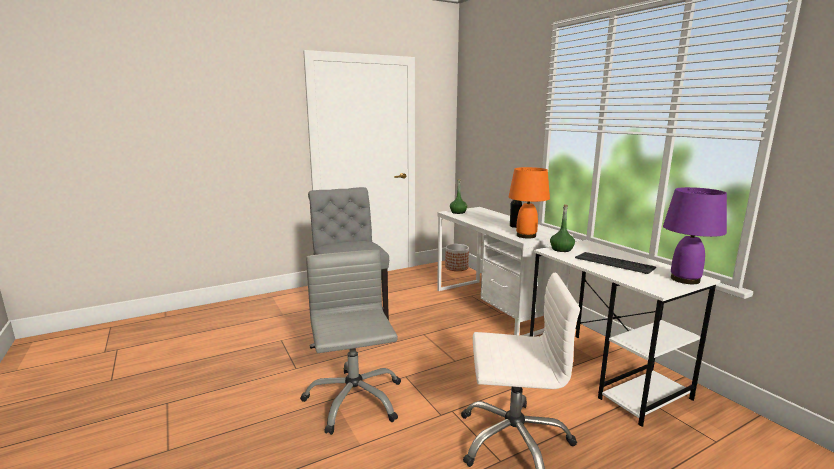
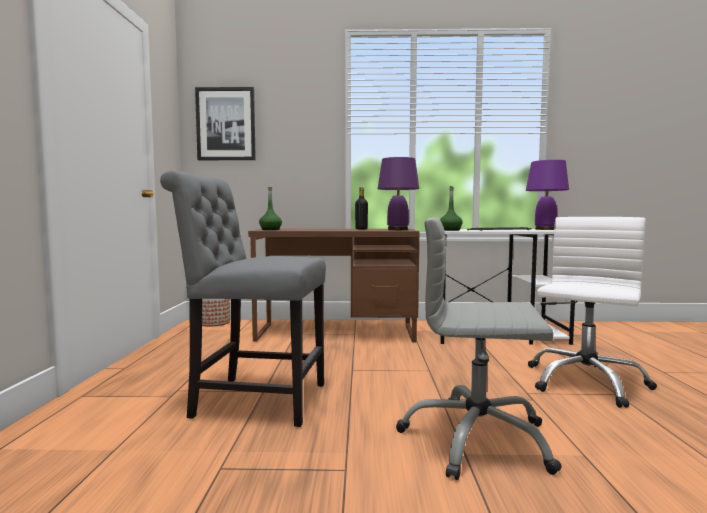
camera: 60 degrees left, 10 degrees down
(476, 117) = (226, 124): none -> picture
(494, 307) = (336, 332): white desk -> brown desk
(526, 236) = (398, 230): orange table lamp -> purple table lamp

